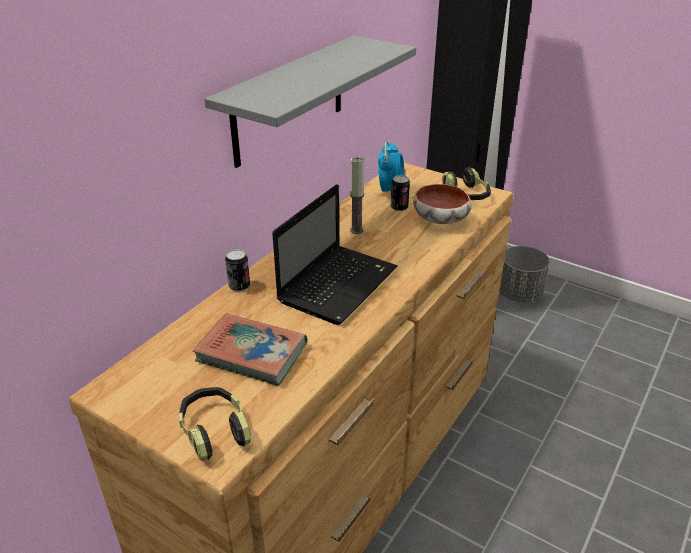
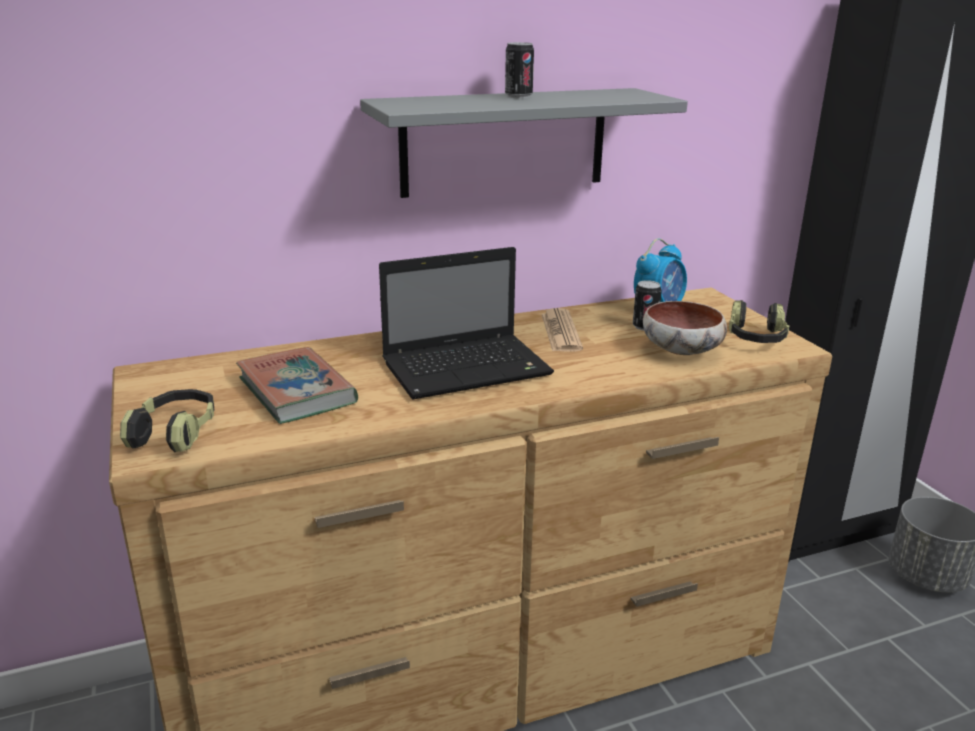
camera: 35 degrees right, 10 degrees down
(239, 286) = (367, 339): can -> can (518, 96)
(356, 230) = (561, 332): candle -> newspaper

